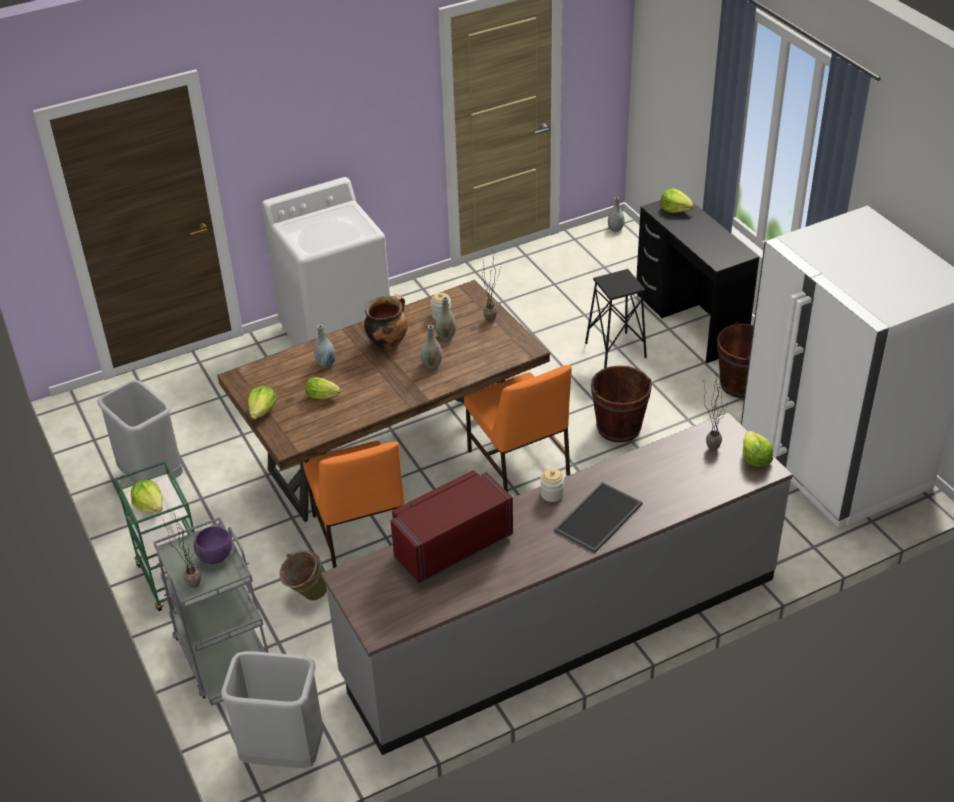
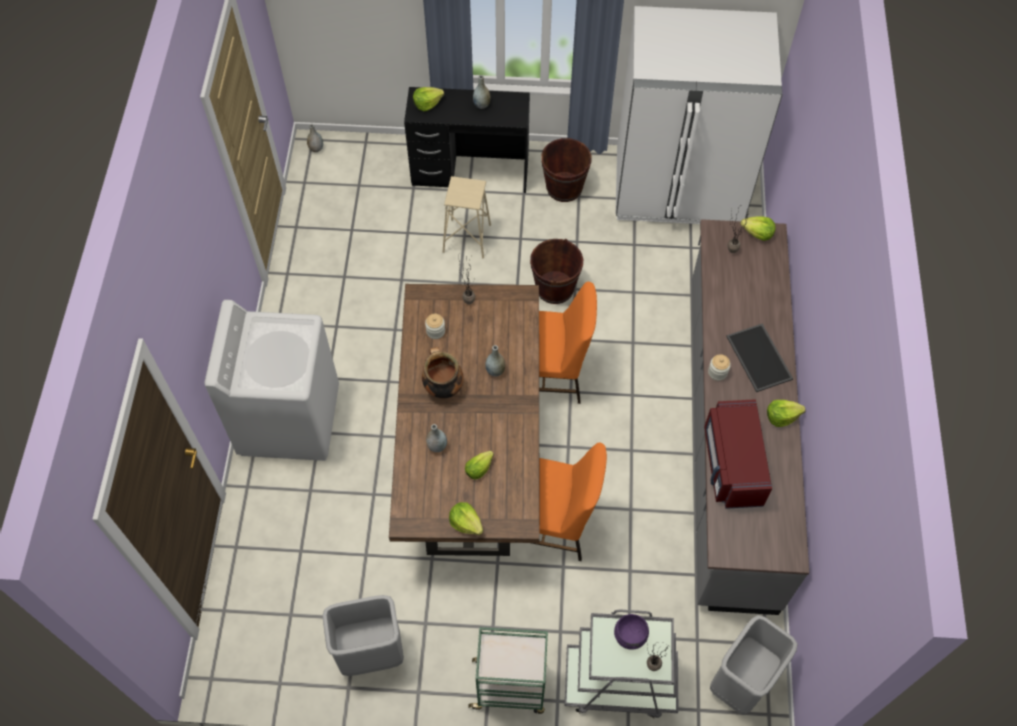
camera: 60 degrees left, 20 degrees up
(150, 505) = (515, 663): lettuce -> lettuce (781, 416)
(306, 595) = (592, 592): green bucket -> none
(446, 336) = (466, 342): grey vase -> grey vase (481, 105)
(615, 350) = (467, 238): black stool -> beige stool

